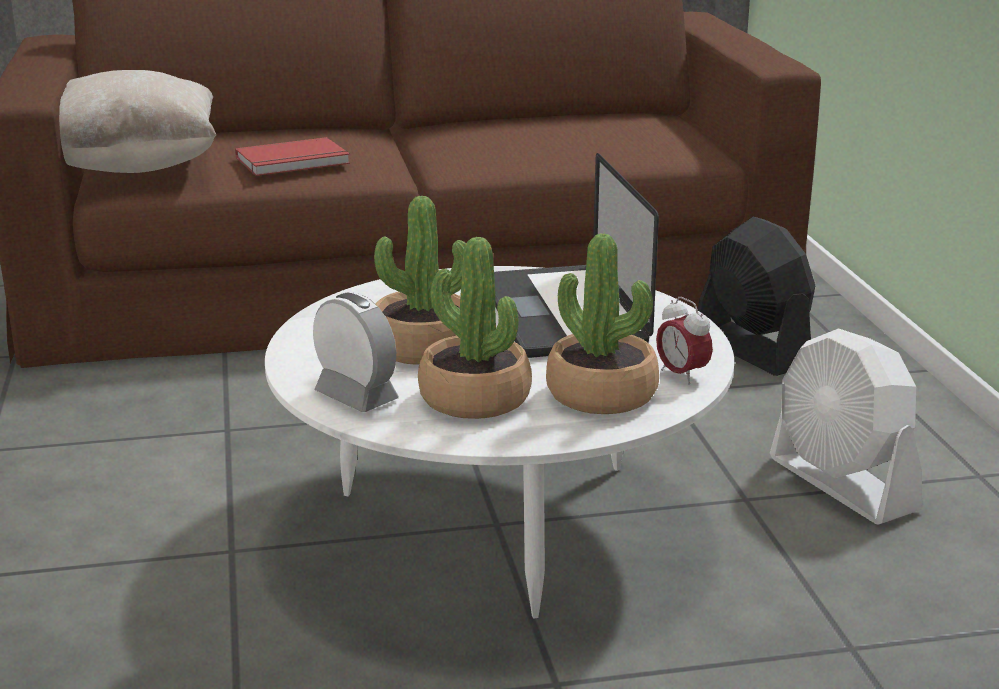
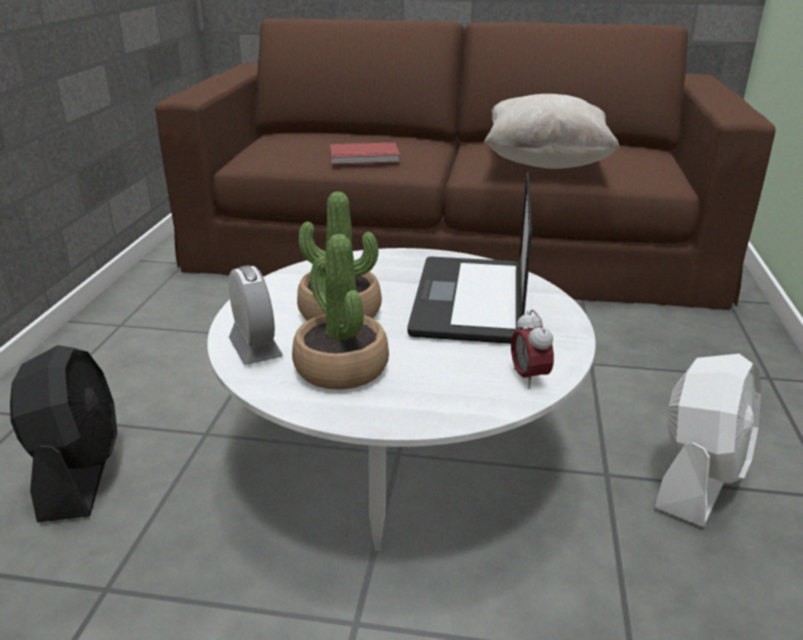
camera: 20 degrees right, 5 degrees up
(132, 166) = (265, 150): beige pillow -> beige pillow (545, 163)
(602, 394) = (447, 384): potted plant -> none
(751, 348) = (675, 337): black fan -> black fan (80, 473)
(842, 484) = (698, 479): white fan -> white fan turned 135 degrees counterclockwise

